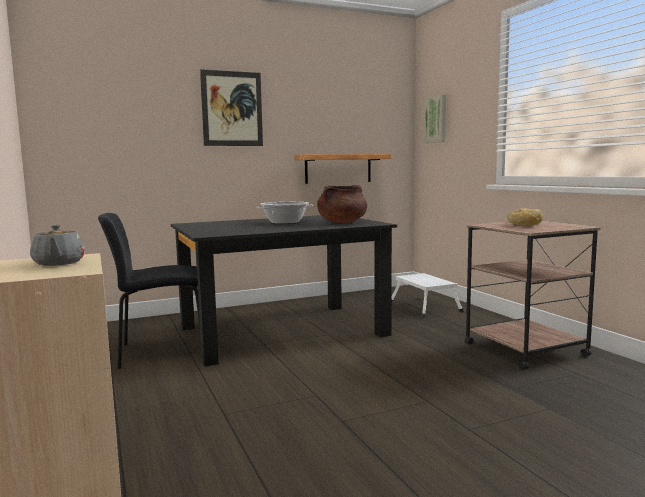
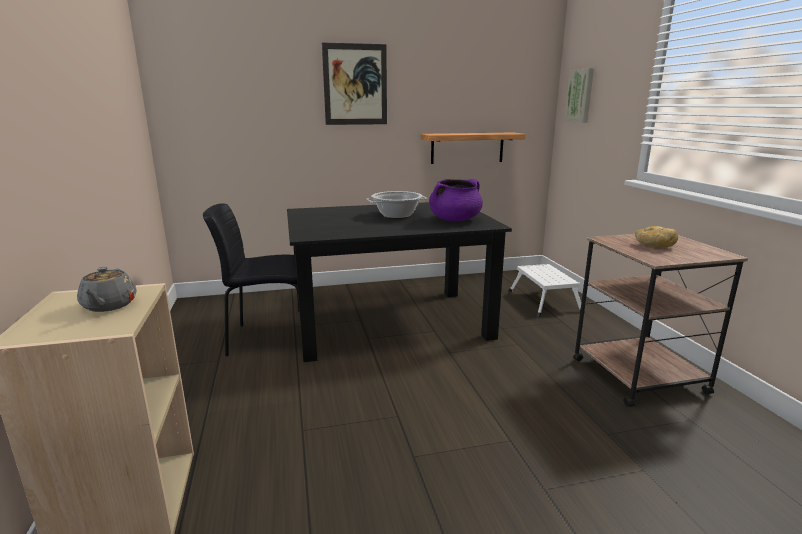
camera: 10 degrees right, 10 degrees up
(342, 222) = (455, 220): brown cooking pot -> purple cooking pot

